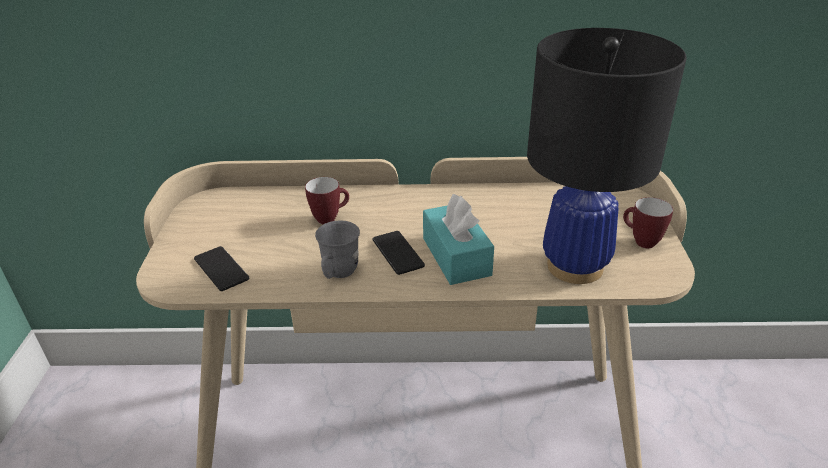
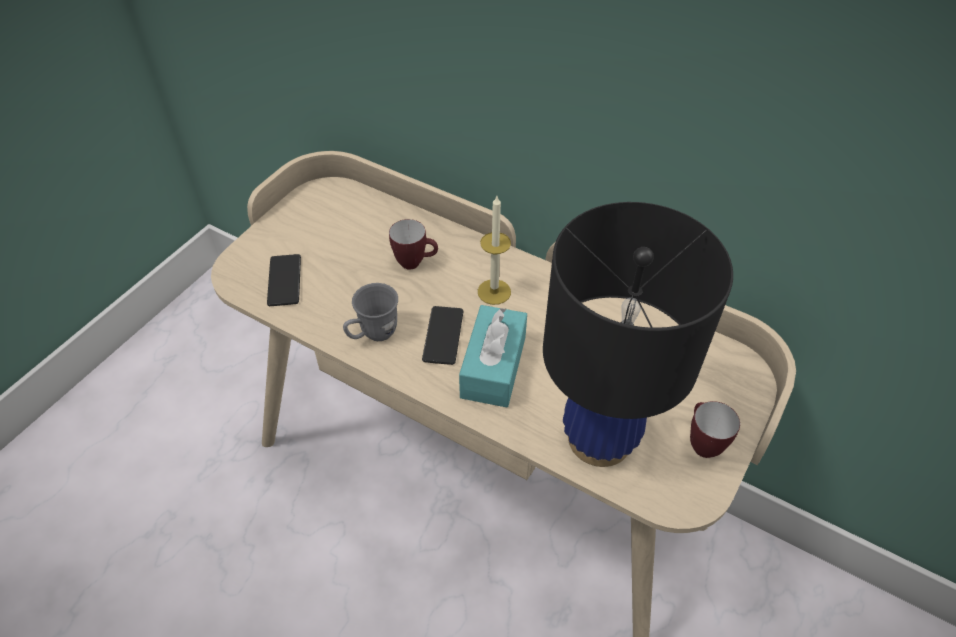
camera: 30 degrees right, 15 degrees up
(411, 213) = (494, 292): none -> candle

